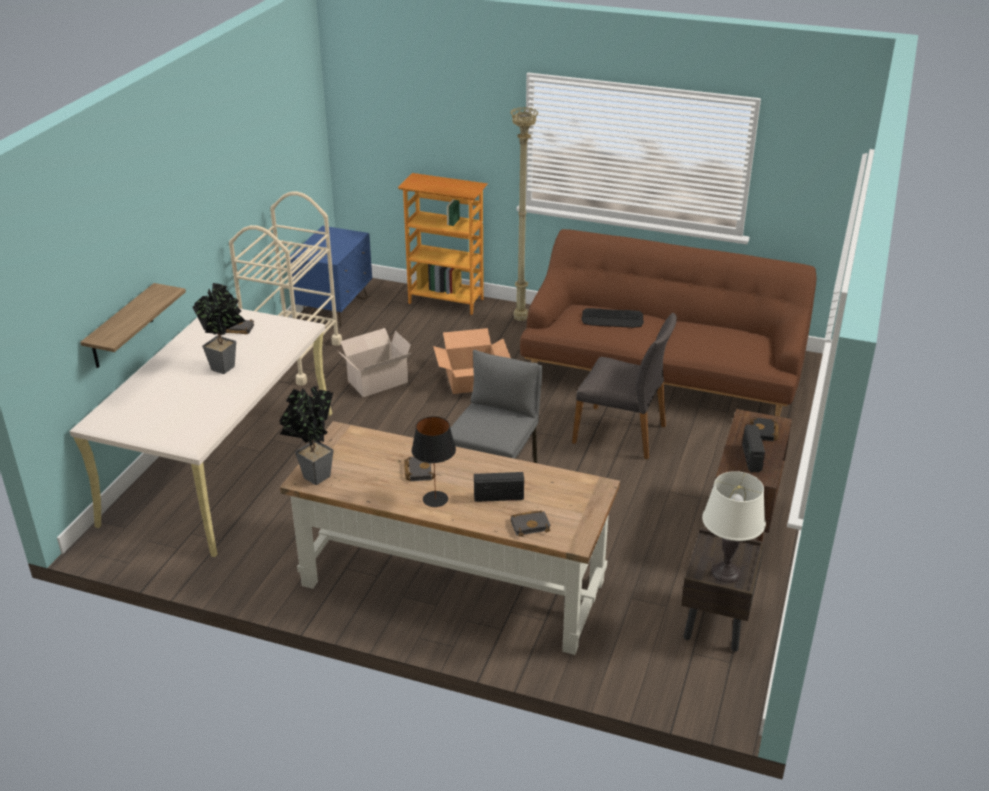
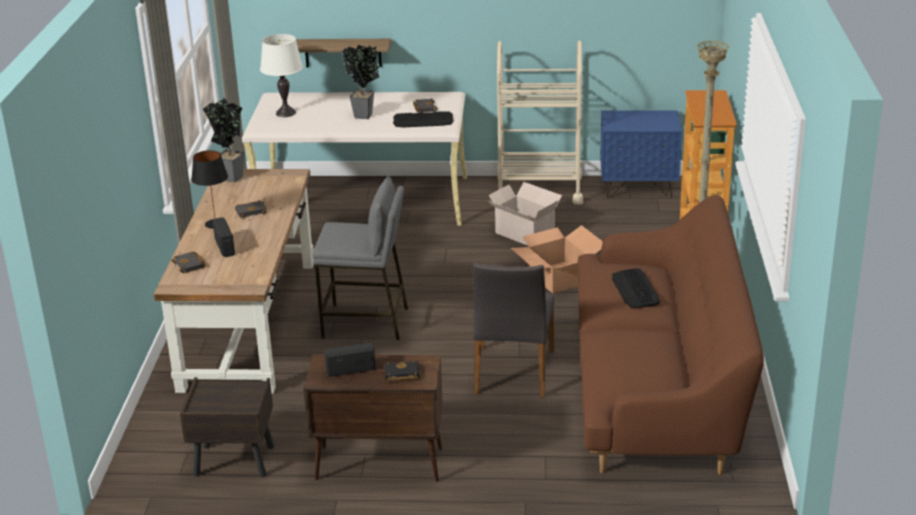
camera: 75 degrees right, 5 degrees down
(272, 335) = (423, 121): none -> keyboard
(726, 573) = (210, 400): white table lamp -> white table lamp (286, 113)

